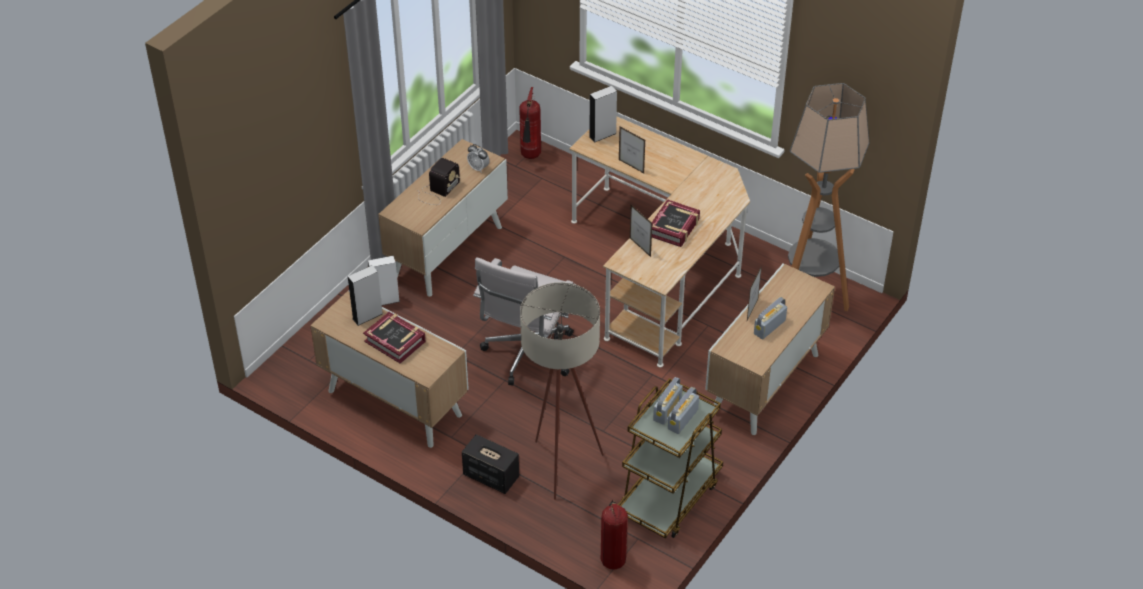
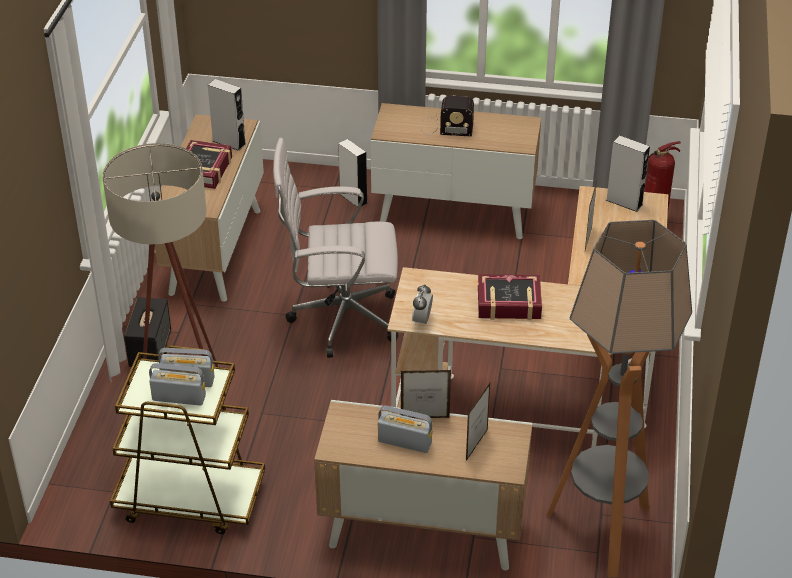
camera: 65 degrees right, 5 degrees down
(478, 168) = (503, 142): alarm clock -> alarm clock (422, 320)
(612, 559) = (74, 479): fire extinguisher -> none
(640, 247) = (453, 286): picture frame -> picture frame (476, 445)

